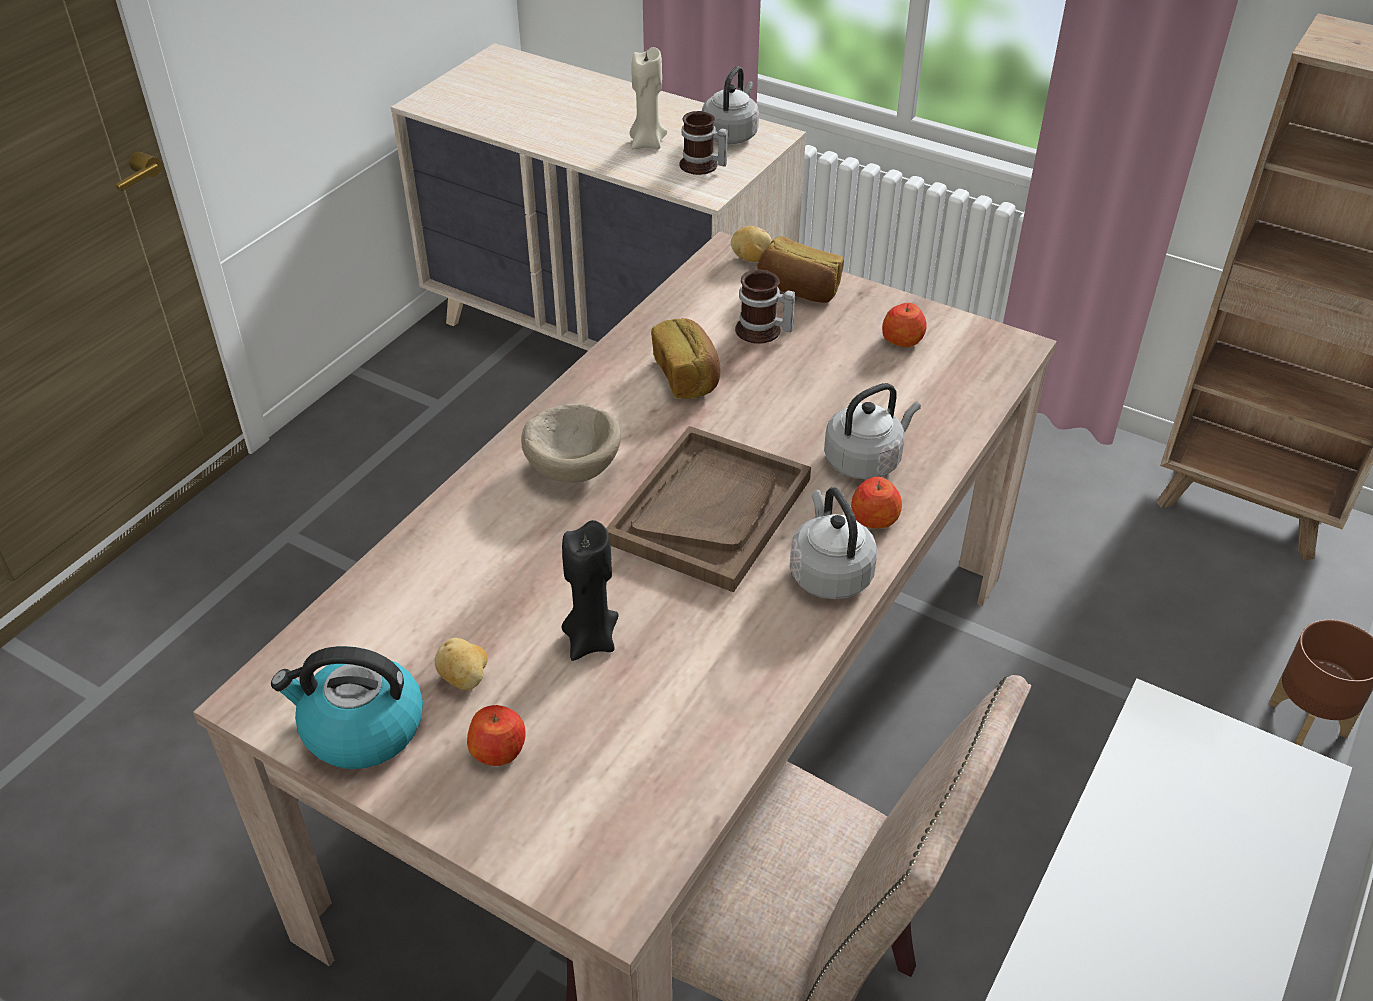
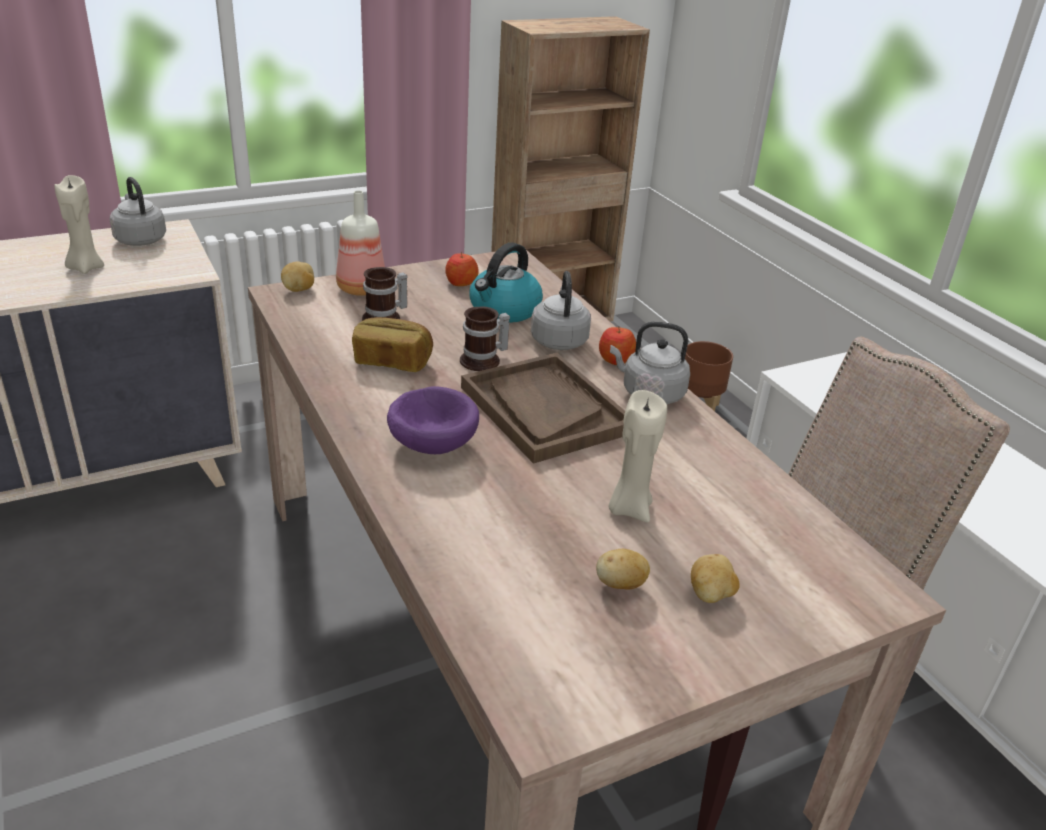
camera: 60 degrees left, 10 degrees down
(361, 729) = (633, 665): kettle -> kettle (504, 310)
(499, 750) = (710, 595): apple -> potato
(574, 466) = (432, 443): beige bowl -> purple bowl
(591, 640) = (629, 508): black candle -> beige candle
(701, 167) = (157, 263): mug -> mug (484, 361)
(799, 290) = (360, 289): bread -> bottle

